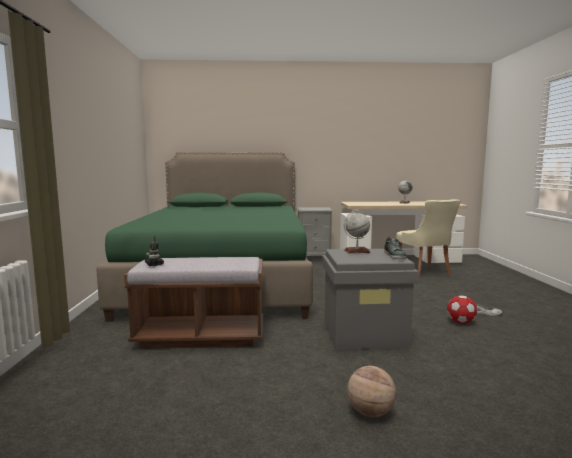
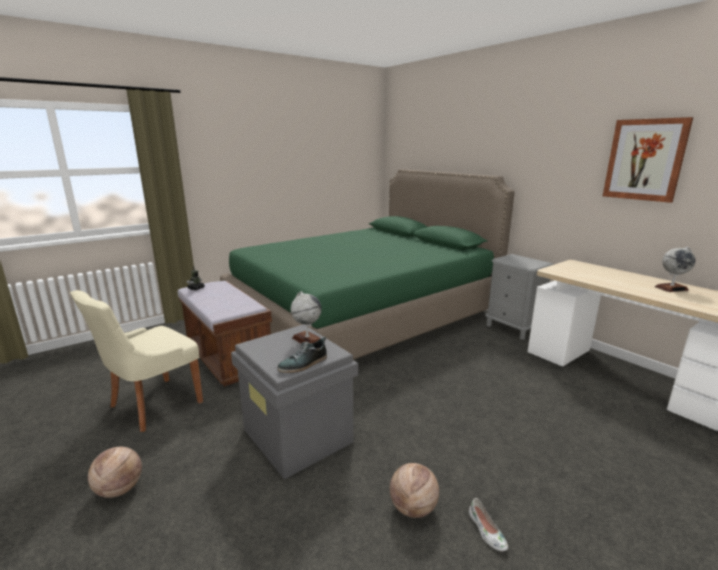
camera: 55 degrees right, 10 degrees up
(370, 138) = (645, 160): none -> picture
(424, 272) = (613, 420): beige chair -> beige chair (153, 405)
(460, 322) = (413, 508): football -> basketball

